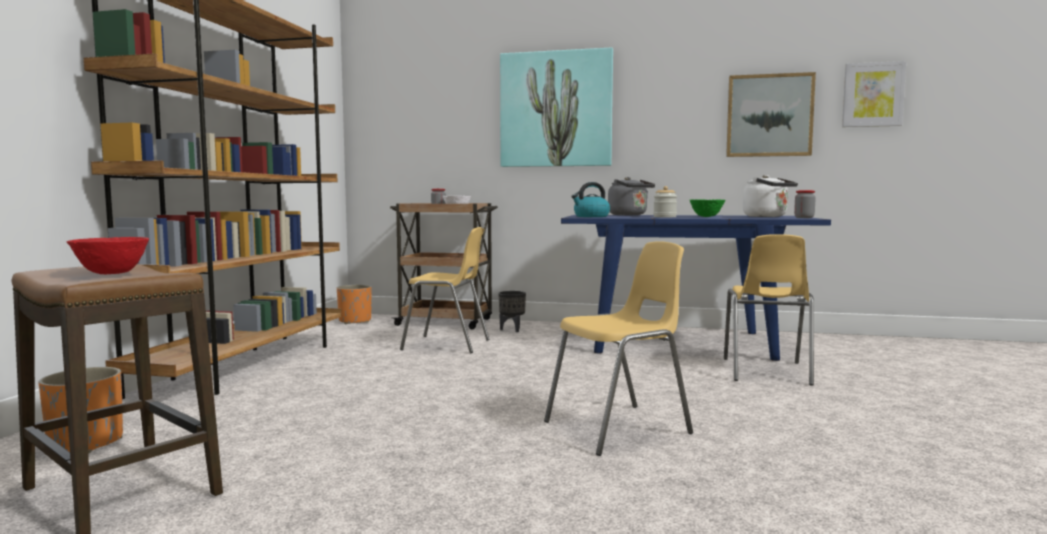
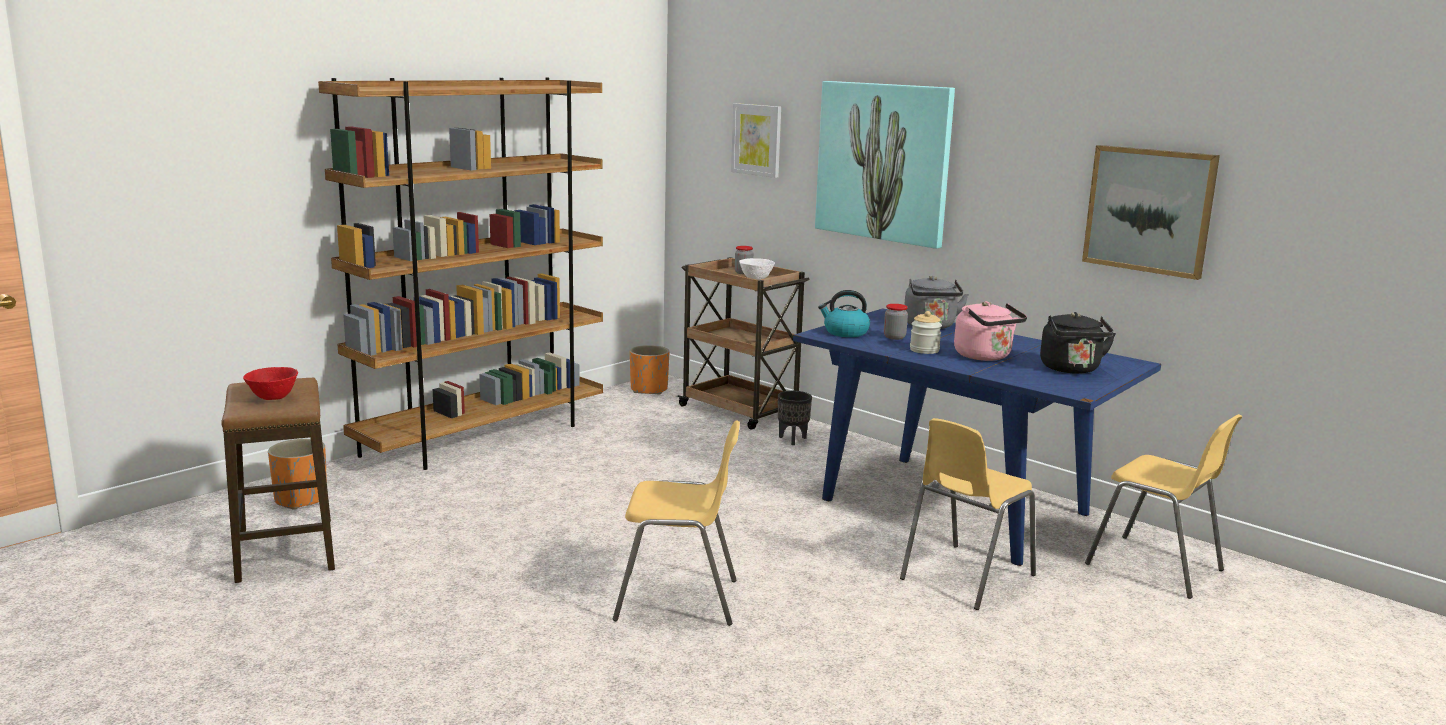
camera: 30 degrees right, 10 degrees up
(447, 345) = (689, 449): yellow chair -> yellow chair (1155, 567)
(707, 216) = (985, 357): green bowl -> pink kettle
(767, 216) = (1071, 369): white kettle -> black kettle
(804, 217) = (1090, 387): jar -> jar (894, 337)
(873, 95) = (1304, 200): picture -> picture (757, 140)

